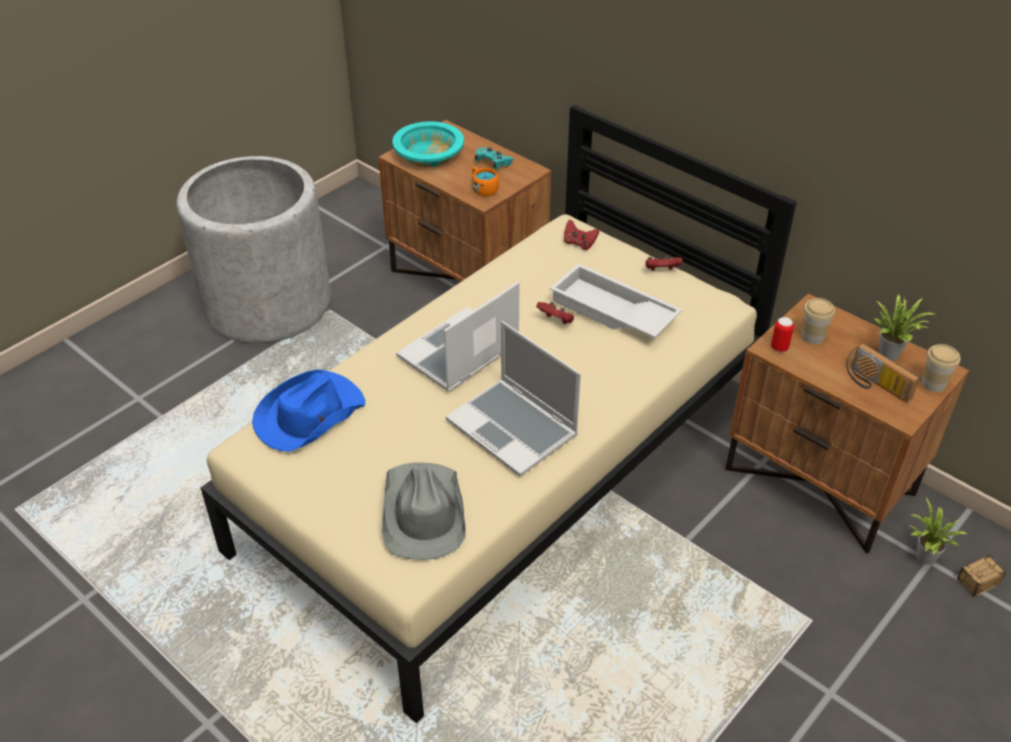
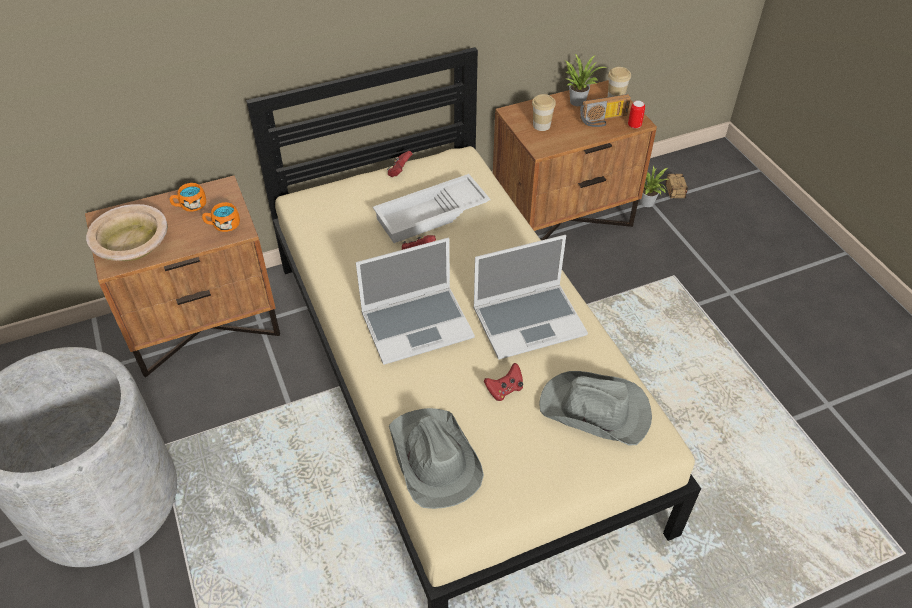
camera: 65 degrees left, 5 degrees up
(308, 415) = (433, 459): blue hat -> grey hat
(429, 154) = (132, 243): turquoise bowl -> beige bowl
(459, 353) = (418, 325): laptop -> laptop turned 90 degrees counterclockwise
(493, 163) = (190, 206): turquoise game controller -> orange mug
(579, 243) = (330, 202): red game controller -> red game controller (504, 389)
(779, 347) = (543, 144): can -> can (634, 125)

